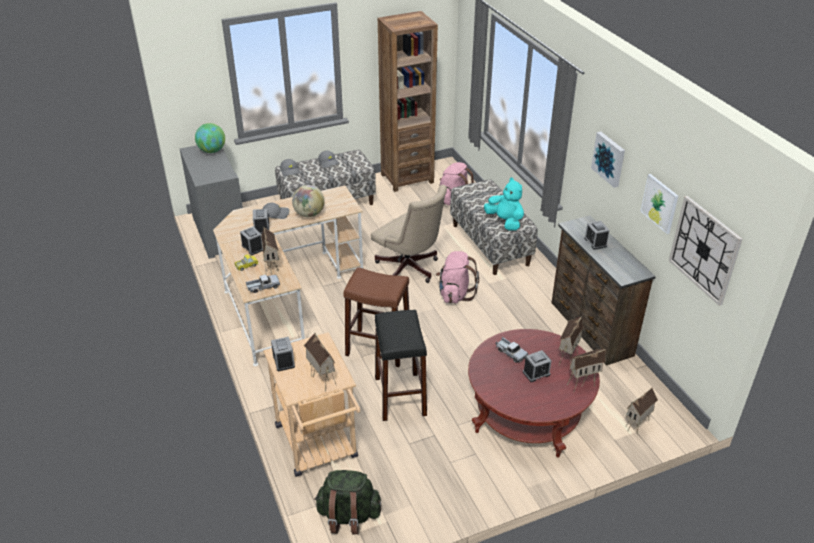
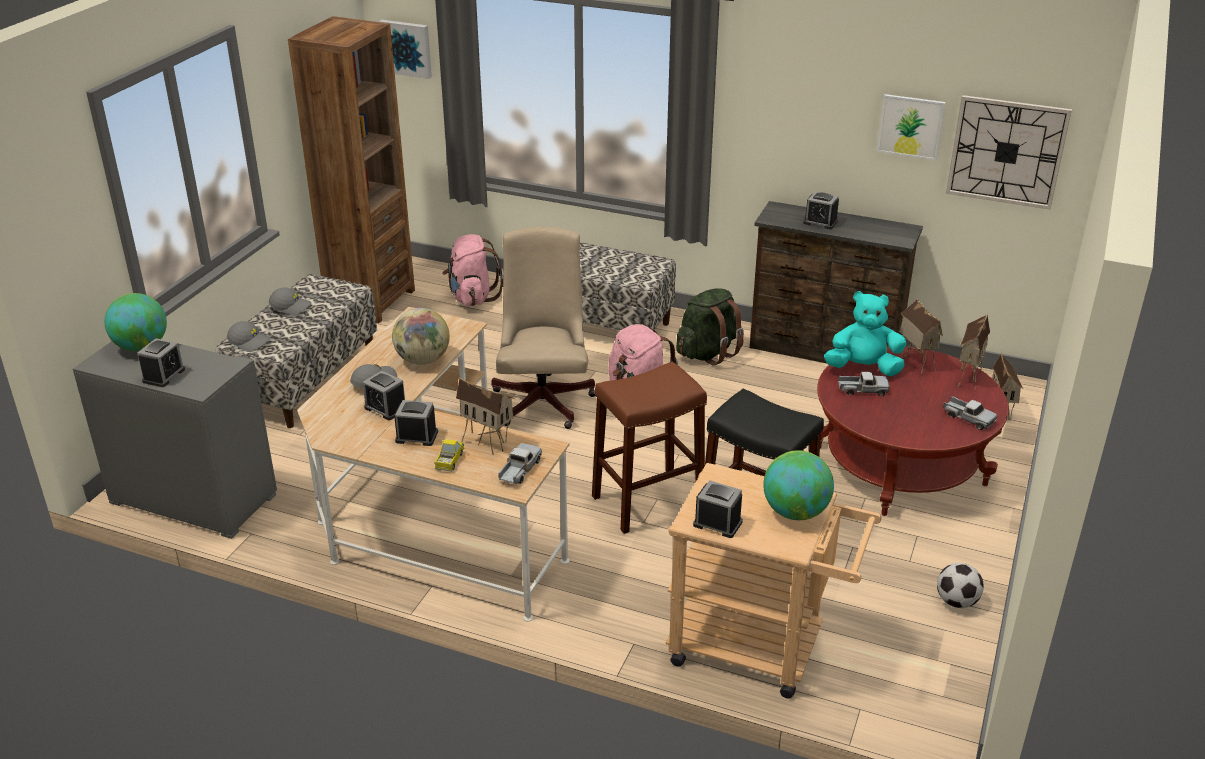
camera: 45 degrees left, 5 degrees down
(322, 379) = (795, 512): toy house -> globe
(348, 516) = (908, 690): green backpack -> green backpack (708, 353)
(410, 270) = (544, 398): beige office chair -> beige office chair turned 90 degrees counterclockwise
(439, 498) = (956, 602): none -> football
(505, 221) = (632, 270): turquoise plush toy -> turquoise plush toy (863, 368)
(536, 373) = (916, 393): alarm clock -> alarm clock (164, 375)
(540, 404) = (968, 418): none -> toy truck
(609, 158) = (795, 106): picture -> picture (406, 48)

